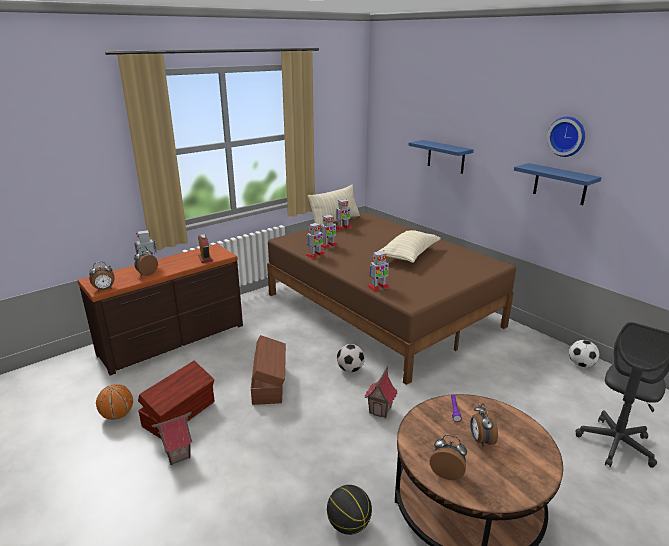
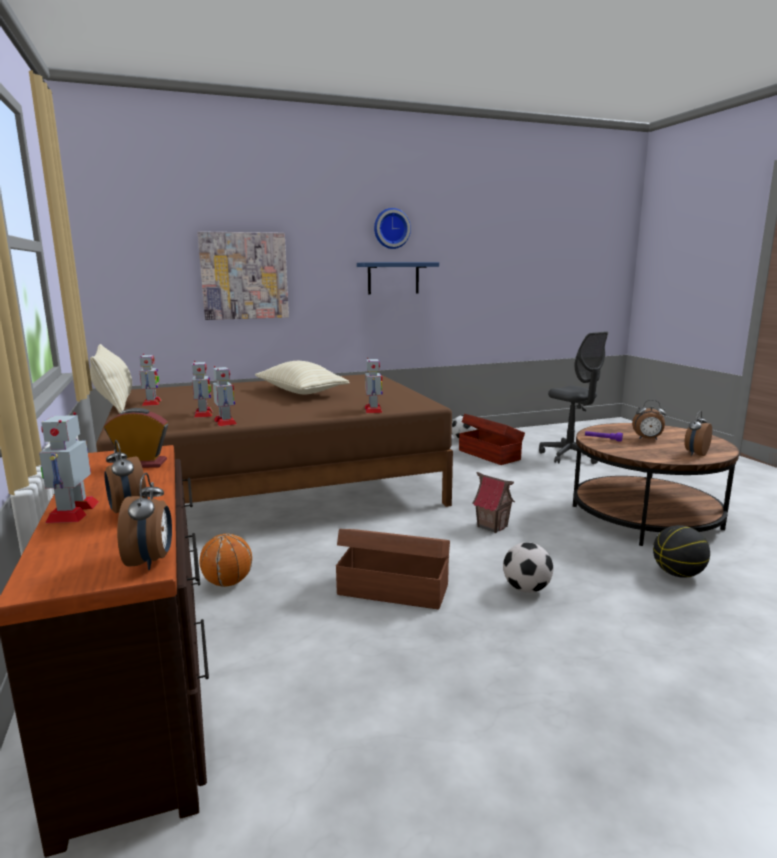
camera: 70 degrees left, 10 degrees down
(117, 415) = (391, 790): basketball -> basketball (228, 583)
(178, 455) = (546, 697): toy house -> none
(180, 414) = (429, 688): brown storage box -> brown storage box (489, 454)
(350, 369) = (399, 528): football -> football (526, 589)
(446, 157) = (244, 276): blue shelf -> picture

